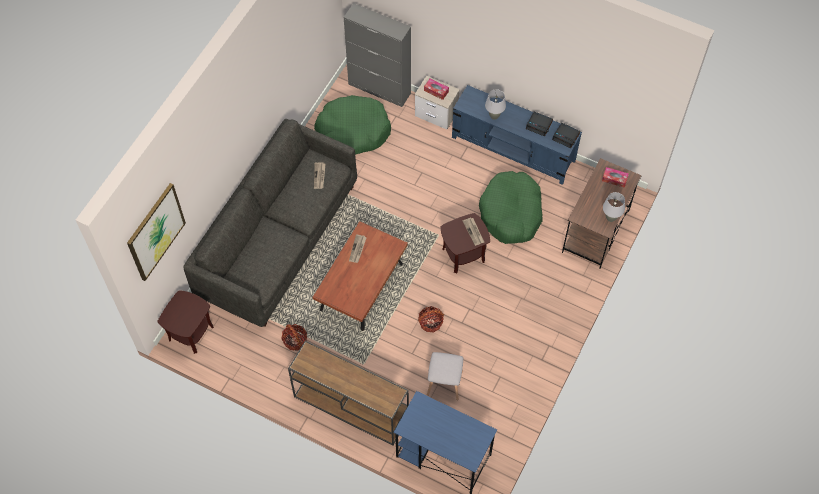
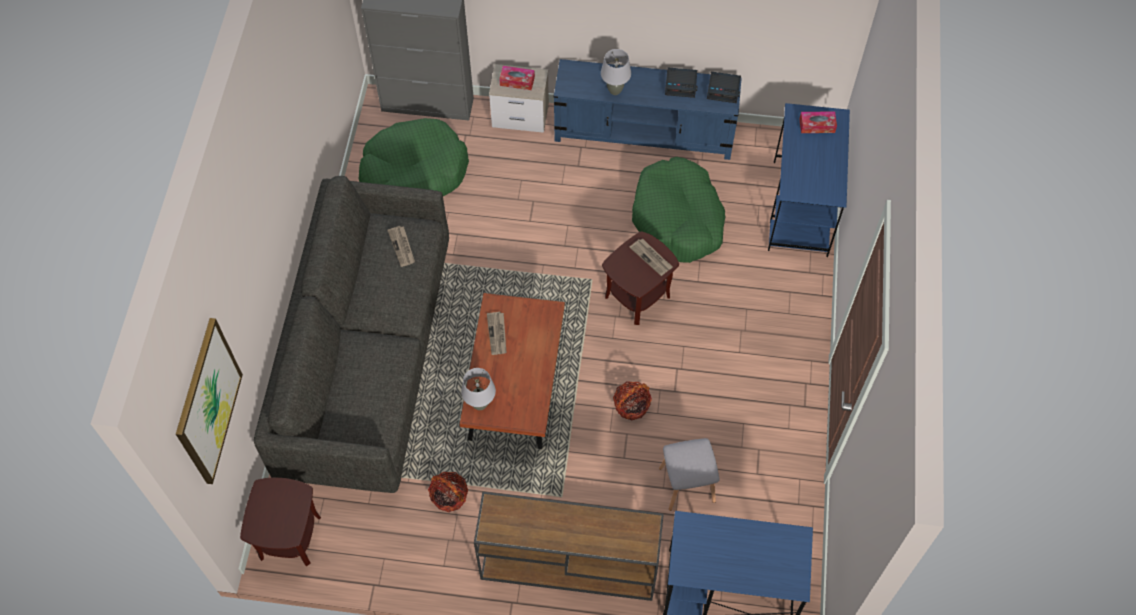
camera: 20 degrees left, 0 degrees up
(595, 231) = (800, 208): brown desk -> blue desk
(610, 218) = (835, 179): grey table lamp -> grey table lamp (480, 404)

